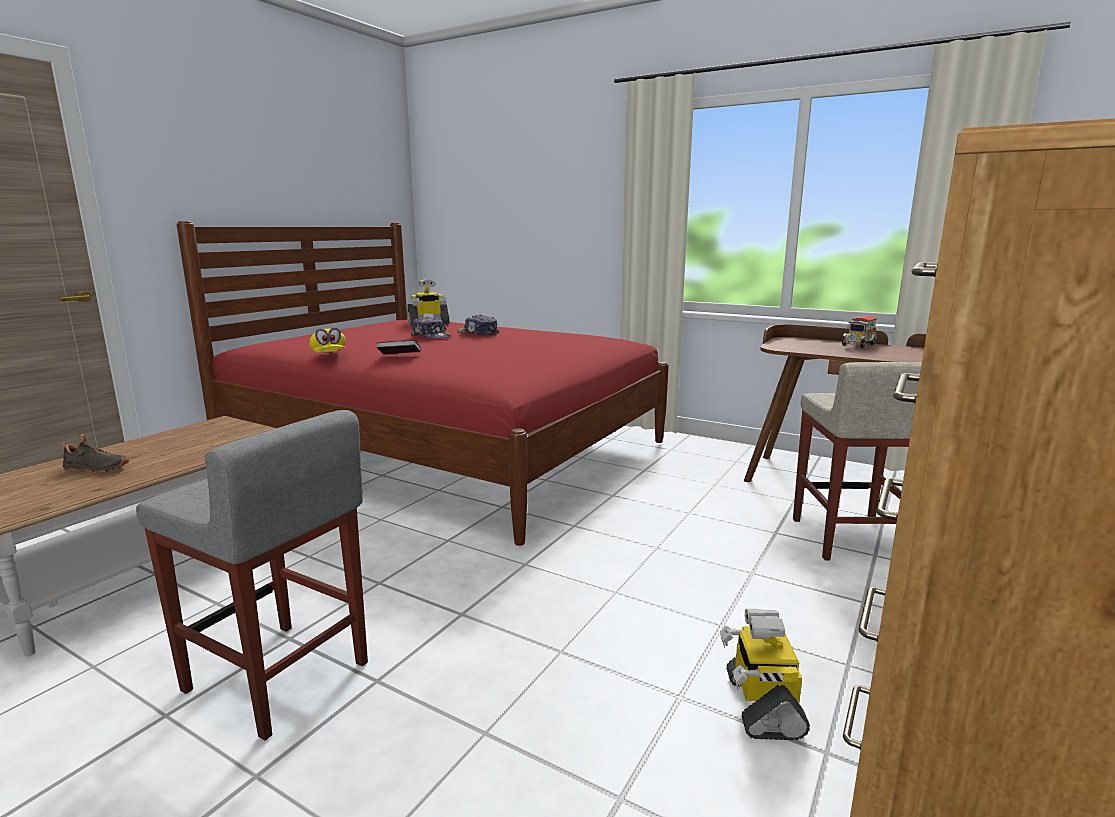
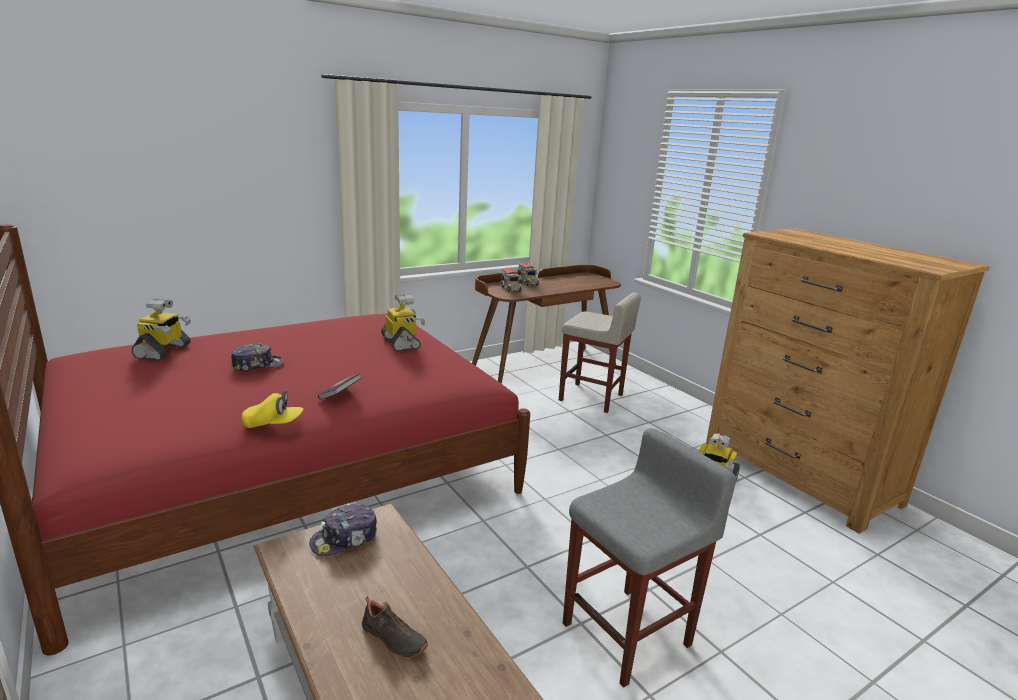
camera: 65 degrees left, 5 degrees up
(95, 469) = (392, 640): black shoe -> black shoe turned 90 degrees clockwise
(477, 334) = (281, 347): cap -> cap (345, 539)
(549, 350) = (402, 343): none -> toy robot
(807, 345) = (510, 289): none -> toy truck

